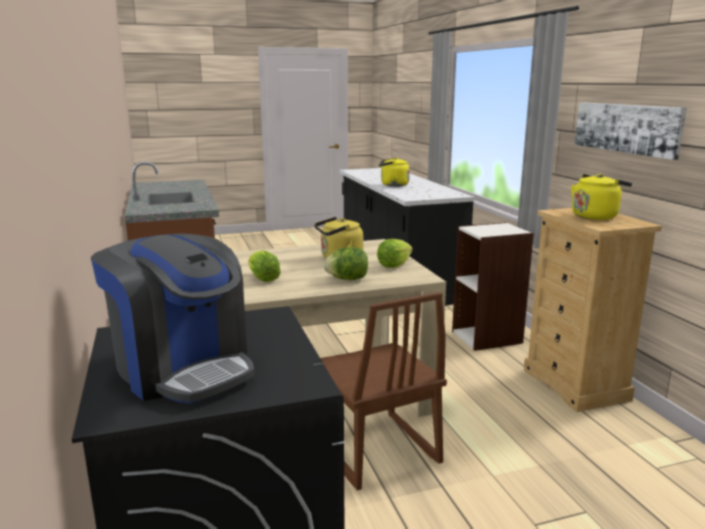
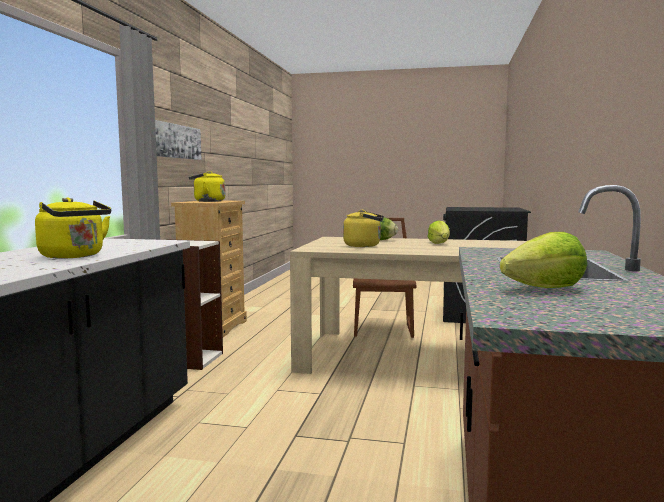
camera: 150 degrees left, 10 degrees down
(183, 368) = (492, 208): coffee machine -> none
(394, 265) = (333, 241): lettuce -> lettuce (545, 288)

